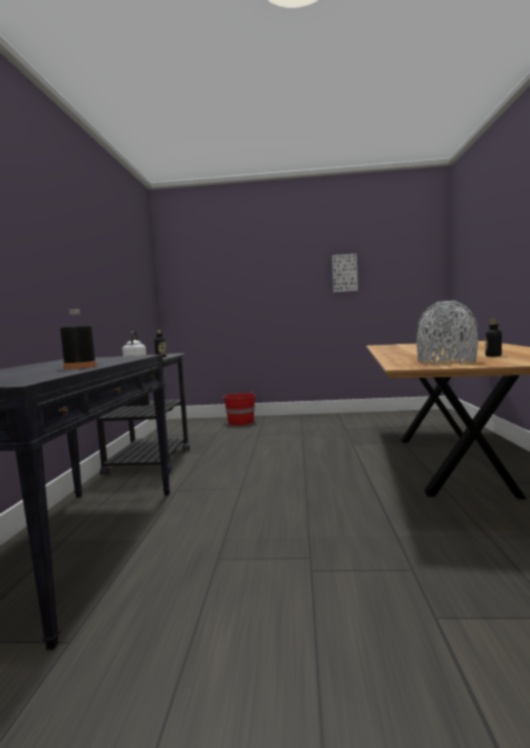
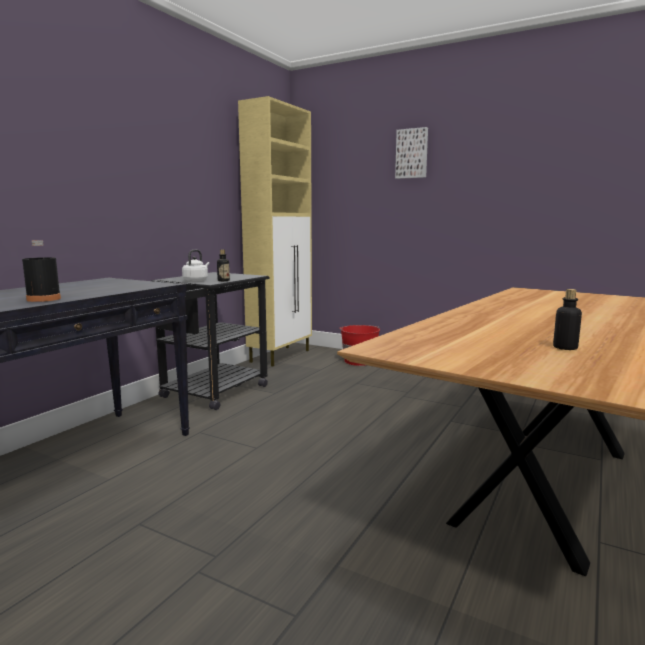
camera: 25 degrees right, 5 degrees up
(172, 429) = (281, 356): none -> beige cabinet
(344, 273) = (521, 177): picture -> picture (412, 153)
(446, 362) = (456, 349): grey vase -> none

